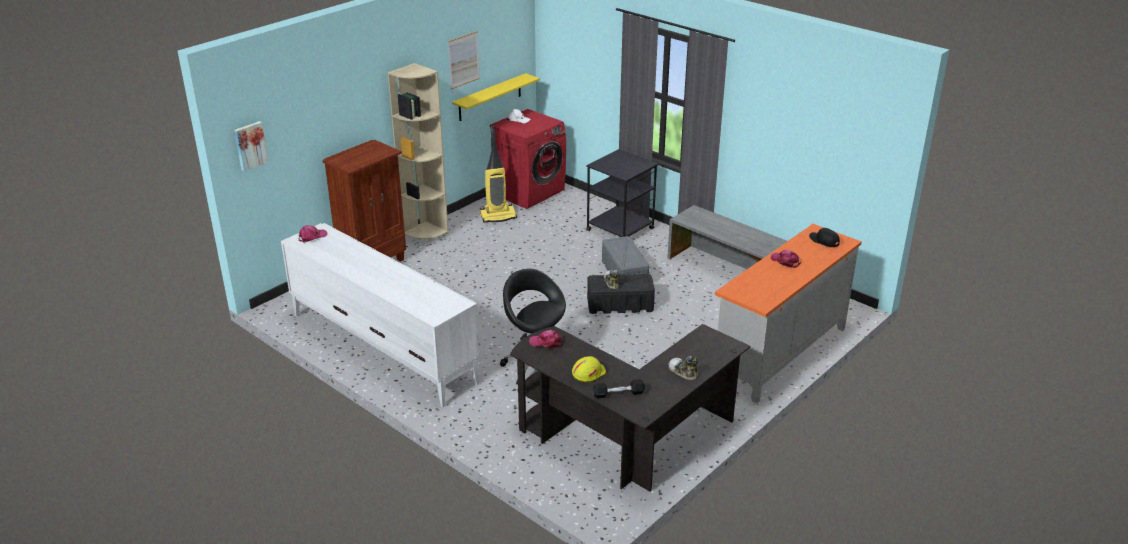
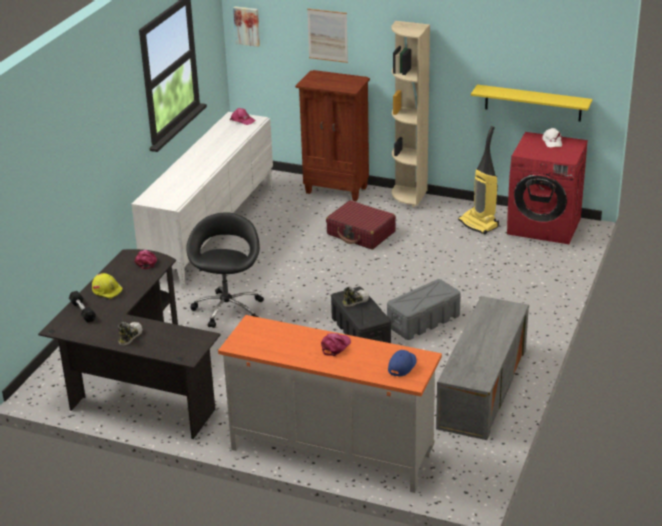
camera: 70 degrees right, 0 degrees up
(463, 60) = (499, 47): picture -> picture (327, 35)
(463, 270) = (361, 233): none -> red suitcase
(621, 230) = (515, 299): black cart -> none
(824, 241) = (402, 366): black cap -> blue cap

